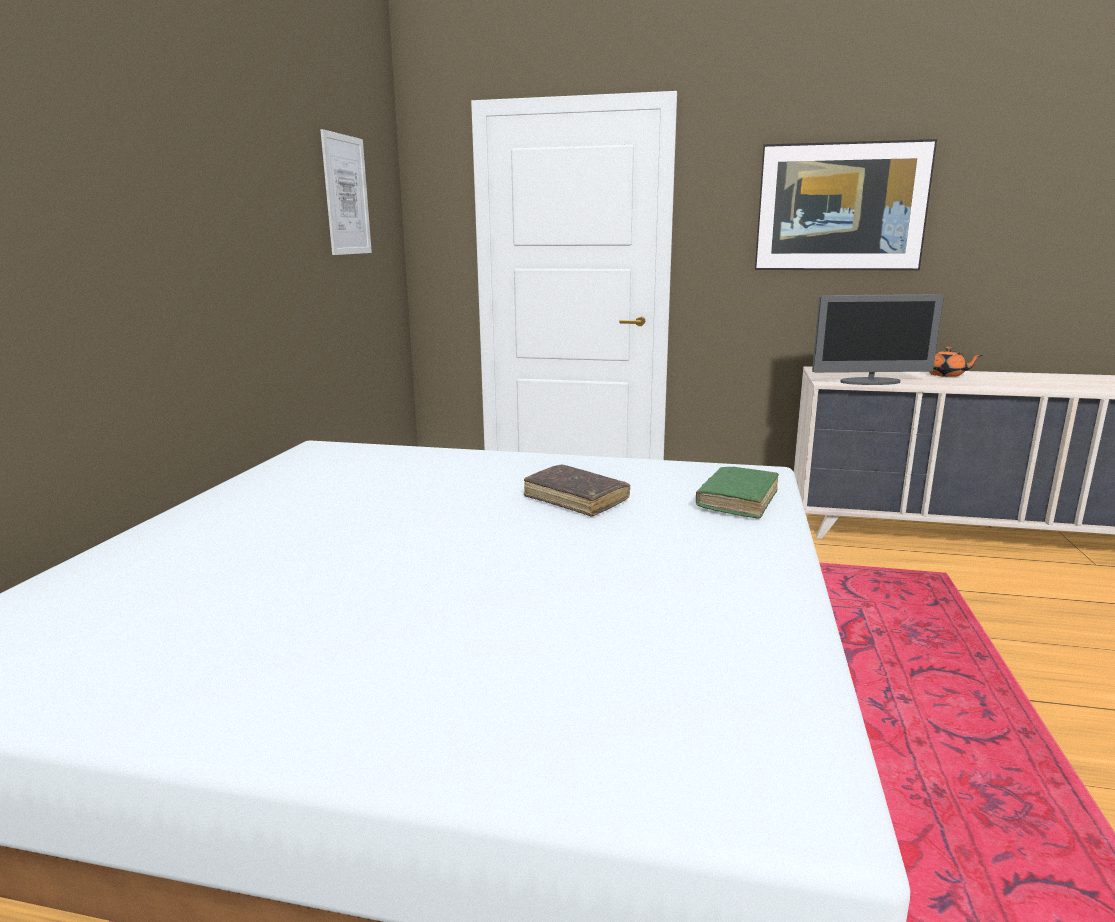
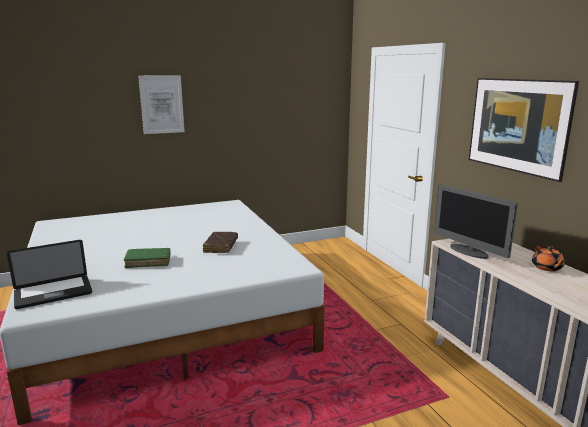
camera: 55 degrees right, 0 degrees up
(346, 195) = (294, 97): picture -> picture (162, 104)
(664, 736) = (53, 293): none -> laptop
(737, 501) = (252, 270): green book -> green book (148, 262)

